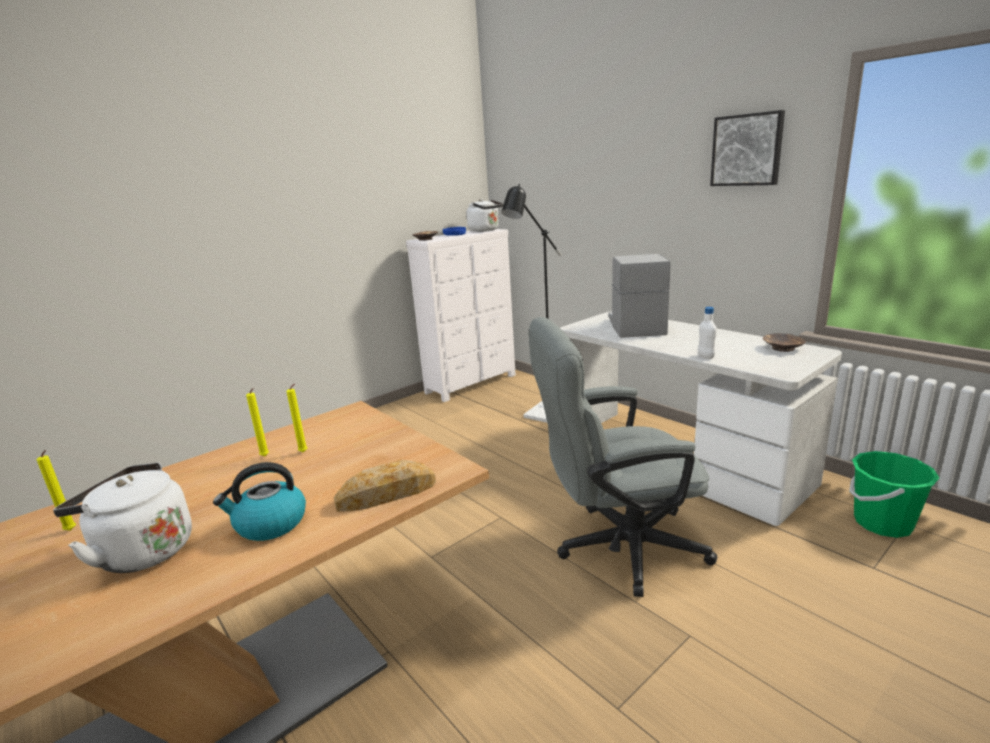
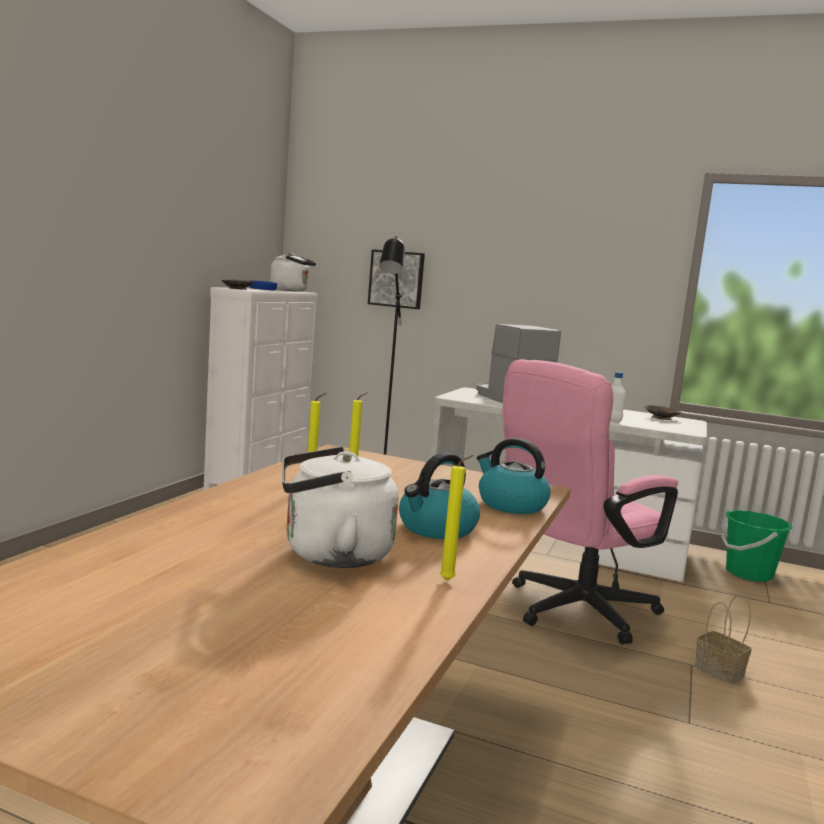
camera: 30 degrees left, 10 degrees down
(71, 531) = (189, 547): yellow candle -> yellow candle (449, 581)
(387, 494) = (510, 504): bread -> kettle
(617, 547) = (570, 611): grey office chair -> pink office chair
(716, 652) = (721, 671): none -> basket
(747, 150) = (611, 239): picture -> picture (397, 279)

